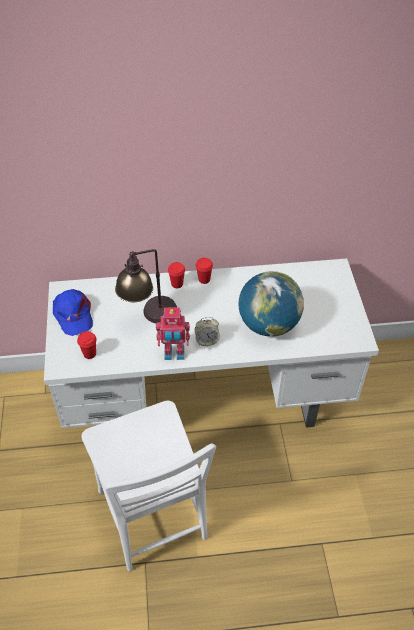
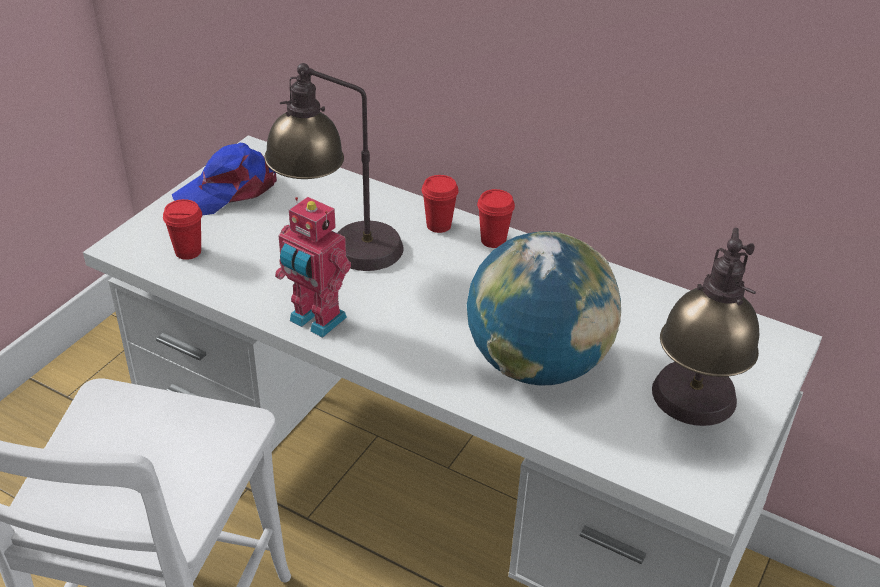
camera: 35 degrees right, 10 degrees down
(73, 315) = (228, 190): blue cap -> blue cap turned 45 degrees clockwise
(207, 340) = (394, 330): alarm clock -> none
(333, 316) = (689, 418): none -> table lamp

